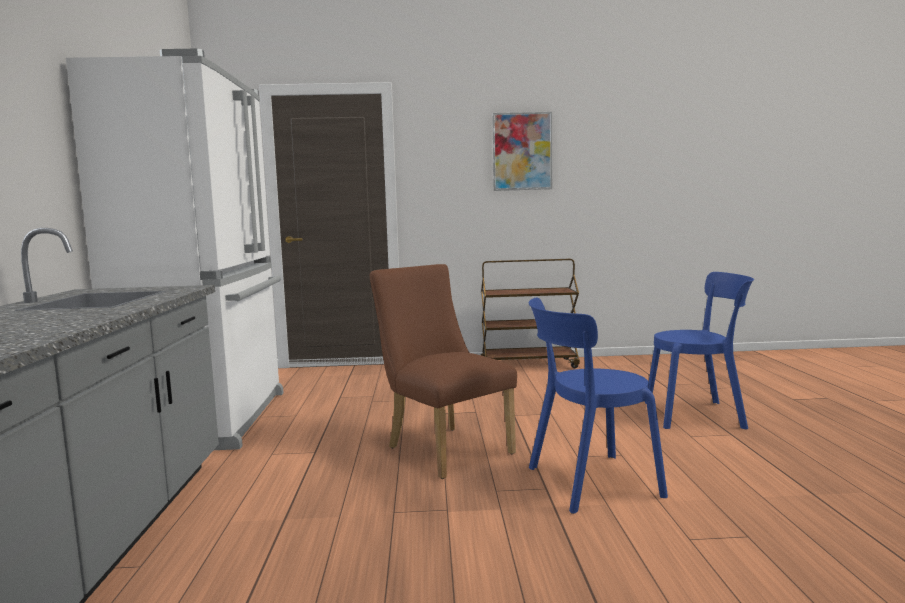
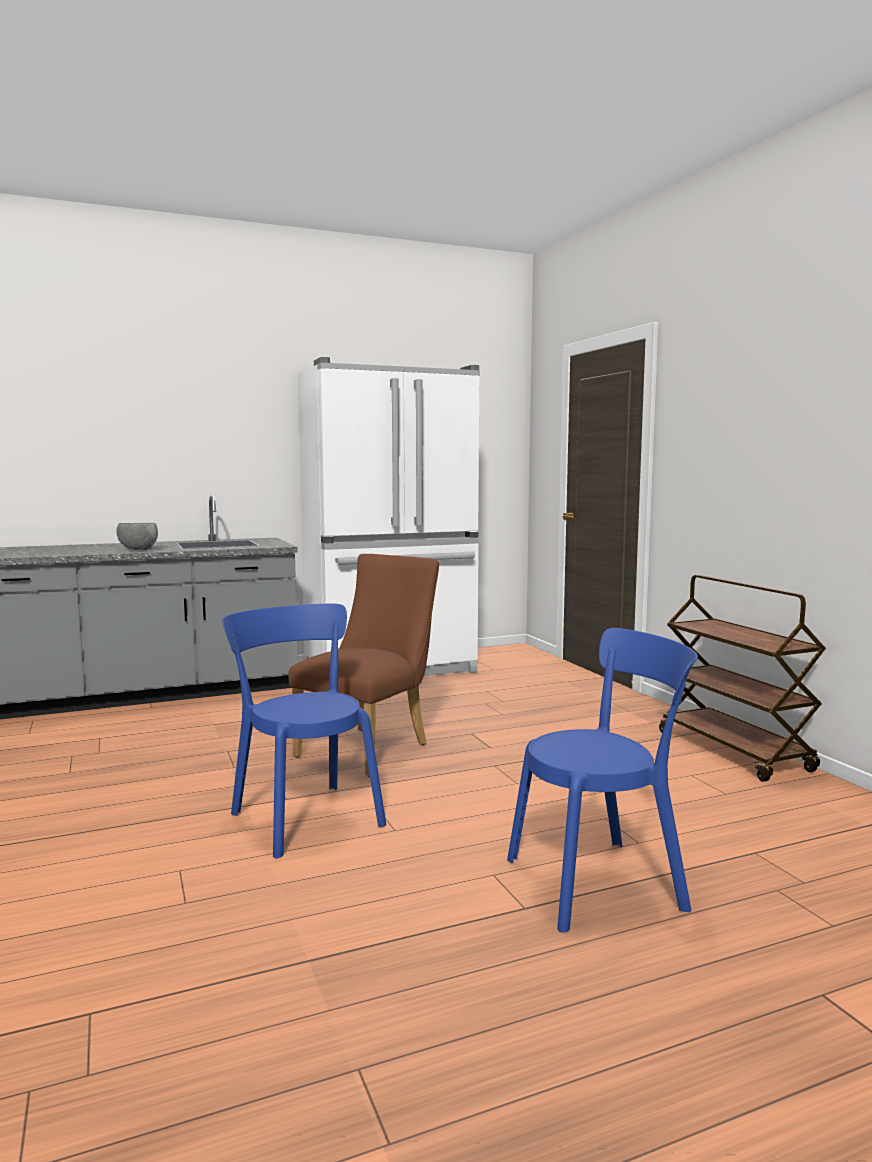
camera: 70 degrees right, 0 degrees up
(79, 317) = (138, 550): none -> grey bowl
(522, 151) = (786, 405): picture -> none
(698, 415) = (602, 882): blue chair -> blue chair turned 90 degrees counterclockwise

